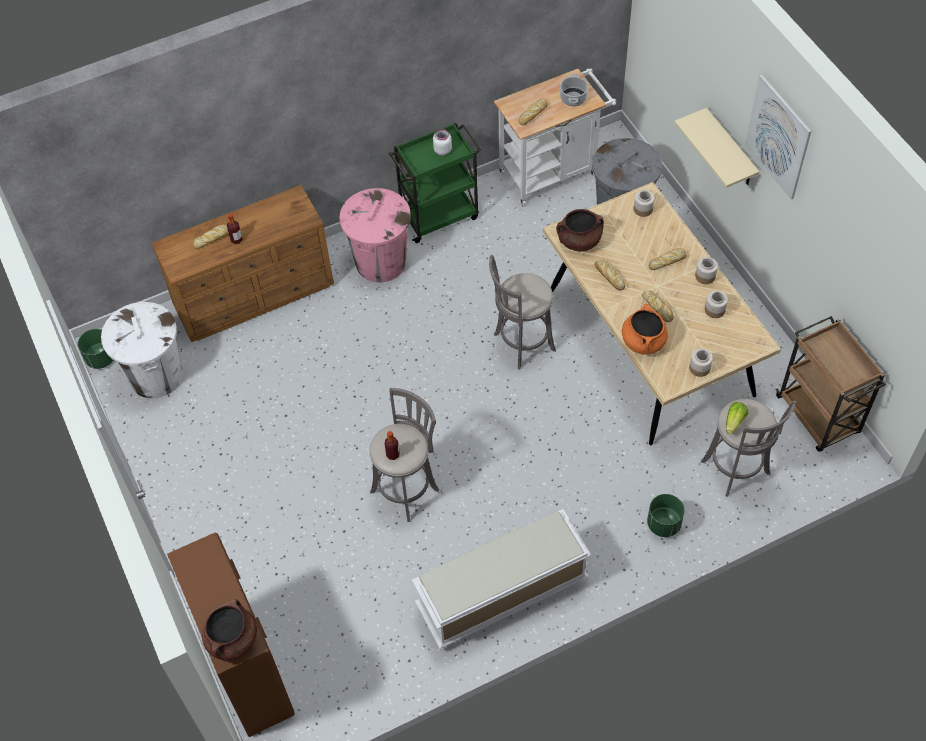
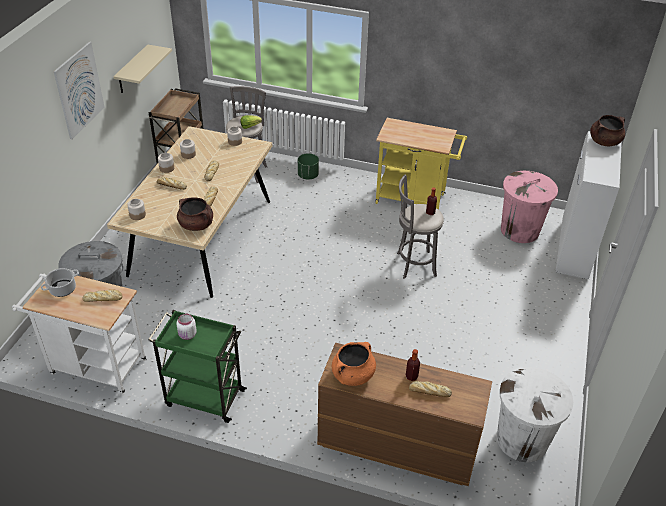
camera: 140 degrees left, 15 degrees down
(100, 358) = (559, 488): green planter -> none
(247, 669) = (574, 250): brown cabinet -> white cabinet
(380, 262) = (283, 397): pink trash can -> pink trash can (520, 230)
(501, 595) = (415, 199): white bench -> yellow cart
(521, 344) = (265, 284): grey stool -> none
(643, 341) = (242, 165): orange cooking pot -> orange cooking pot (353, 375)
(730, 149) = (65, 169): beige shelf -> beige shelf (132, 70)

